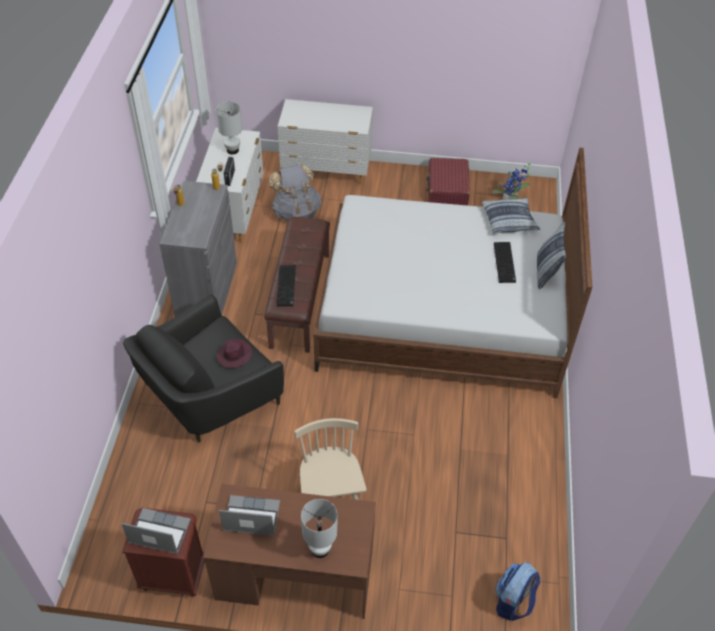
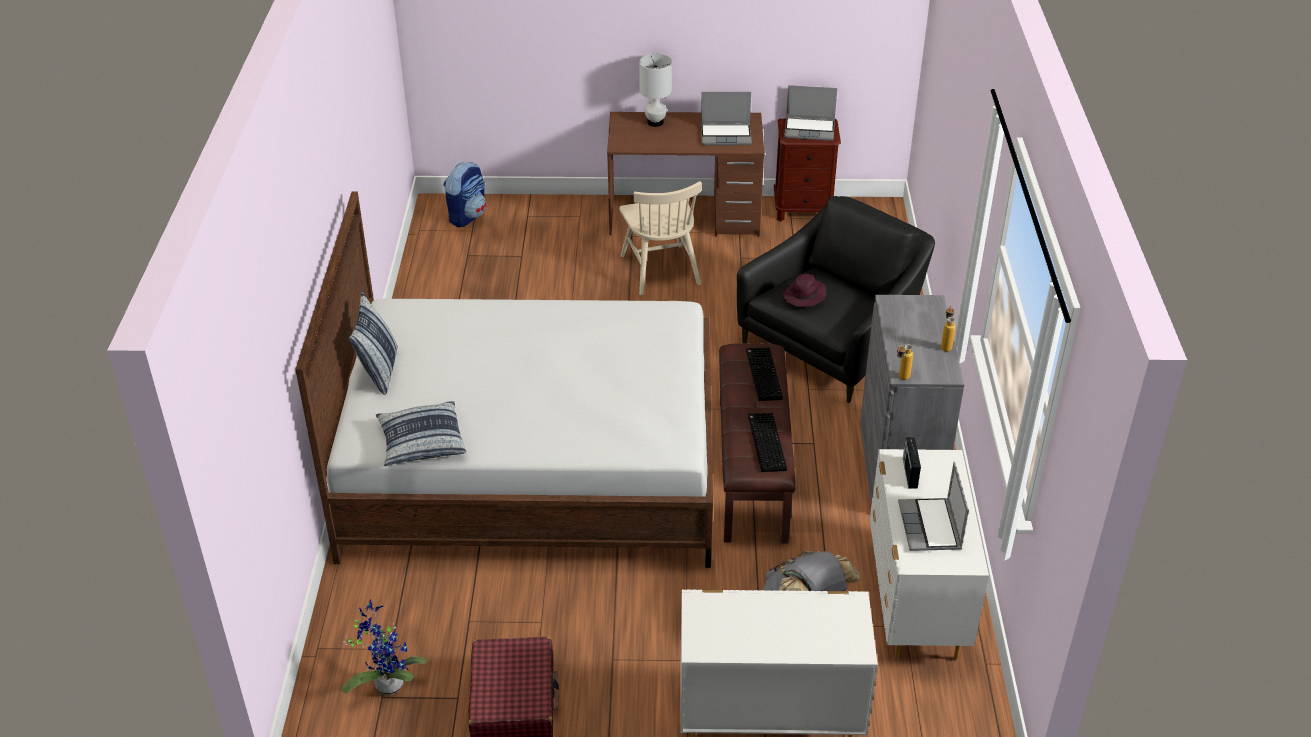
camera: 175 degrees right, 10 degrees down
(232, 150) = (931, 527): white table lamp -> laptop
(505, 263) = (439, 377): keyboard -> keyboard (765, 442)

